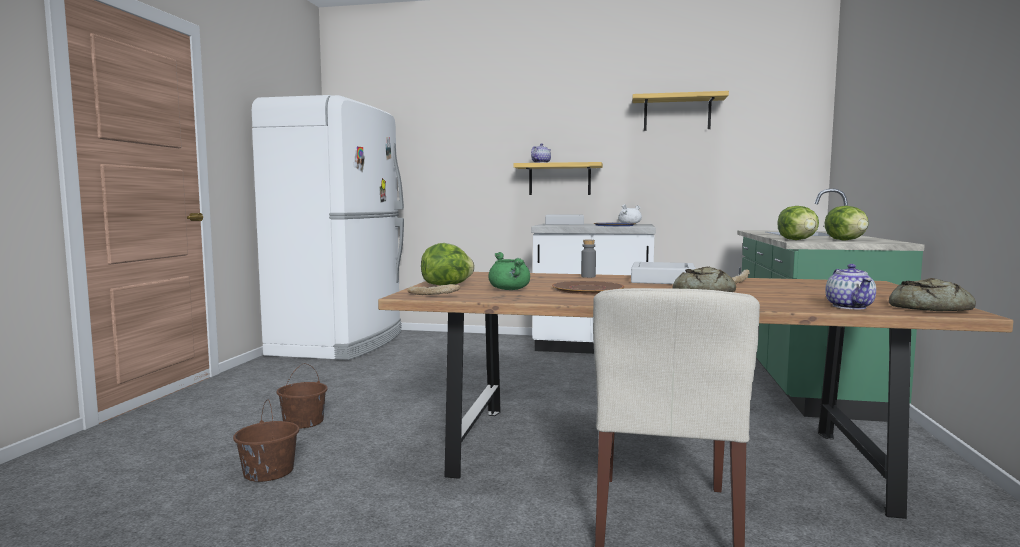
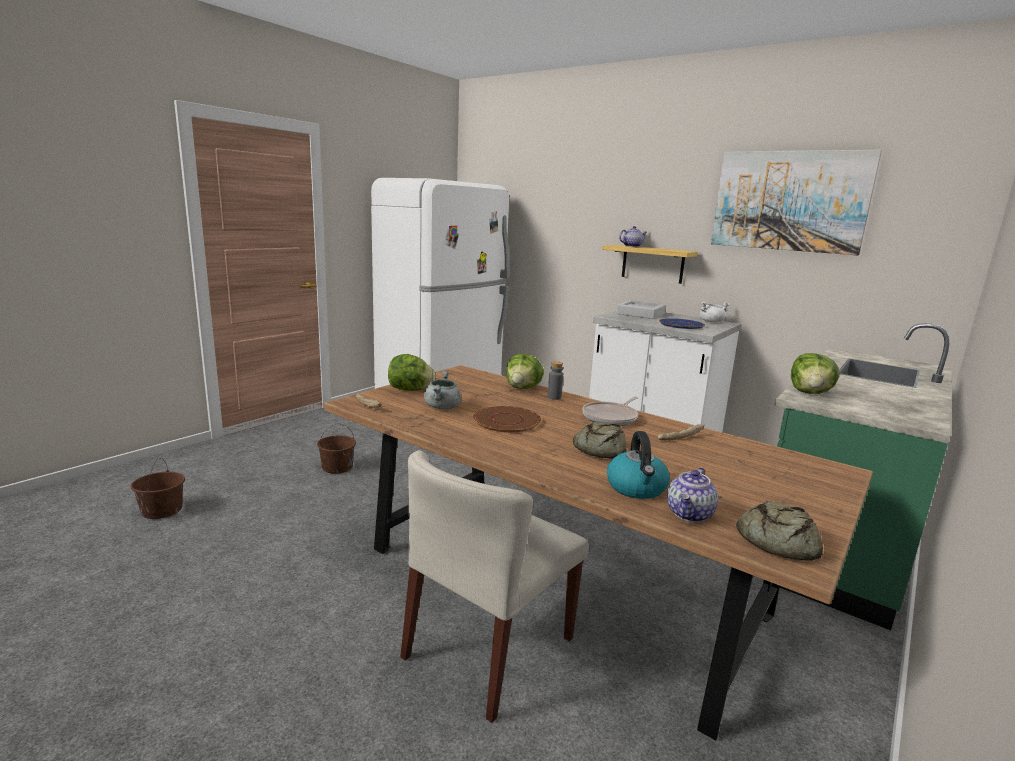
camera: 25 degrees right, 10 degrees up
(268, 471) = (273, 507): brown bucket -> brown bucket (162, 510)
(510, 289) = (443, 408): green cooking pot -> grey cooking pot
(662, 280) = (611, 417): grey tray -> frying pan
(677, 113) = (789, 201): shelf -> picture
(783, 302) = (637, 488): none -> kettle
(846, 240) = (873, 404): lettuce -> lettuce (523, 388)

